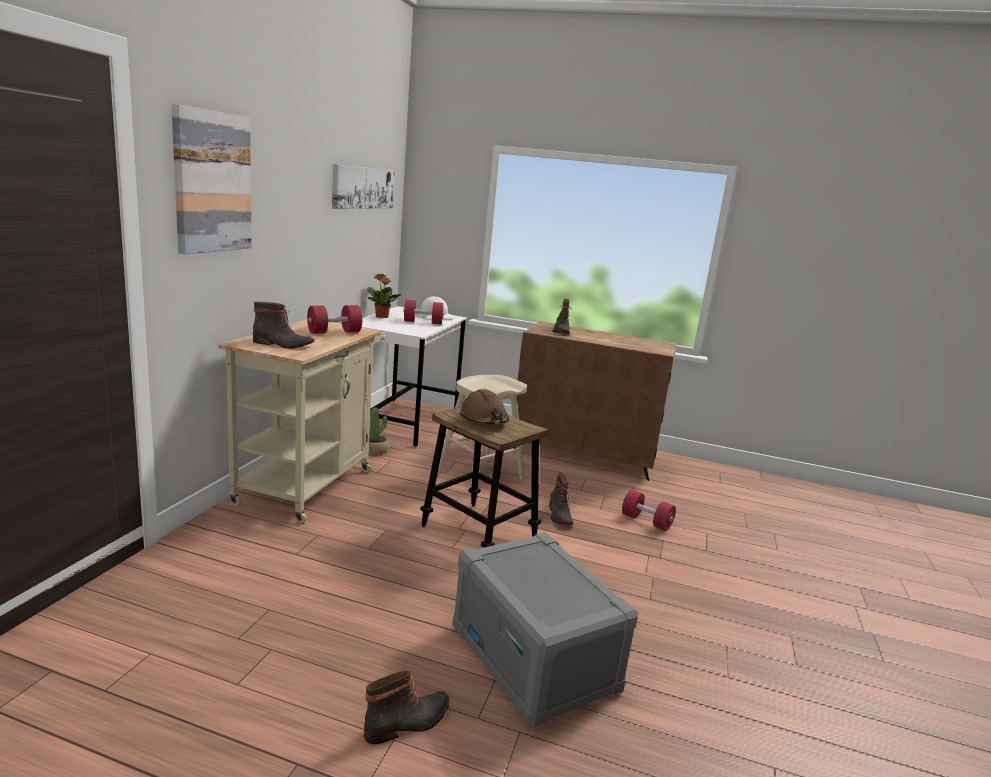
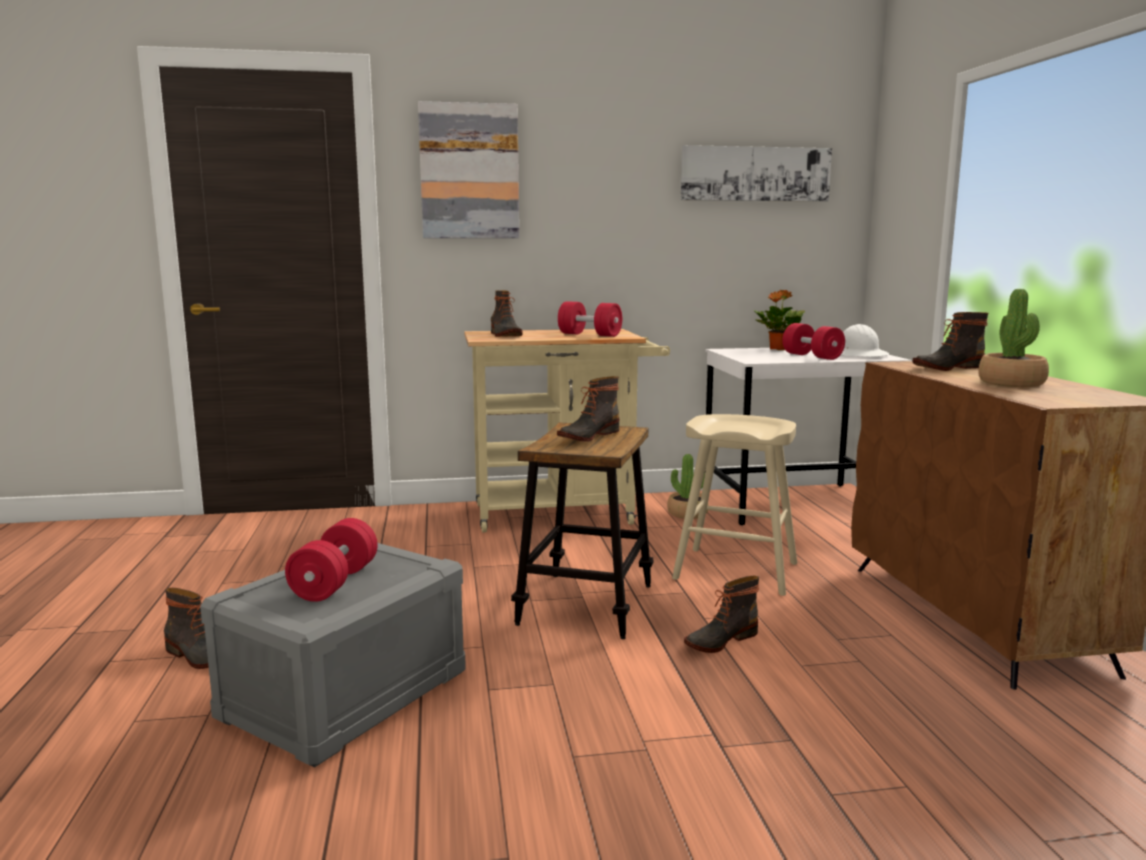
camera: 65 degrees right, 5 degrees down
(484, 419) = (587, 436): brown hard hat -> boot
(613, 339) = (1011, 383): none -> potted plant
(646, 521) = (834, 713): red dumbbell -> red dumbbell (335, 582)

